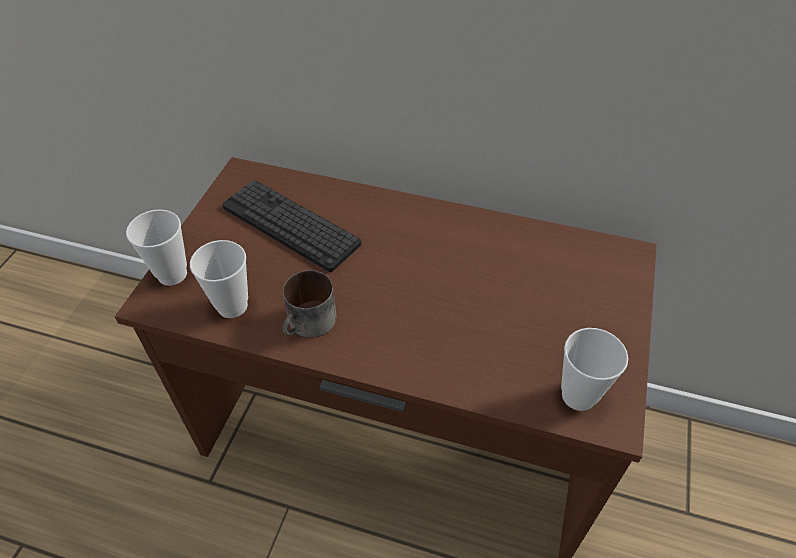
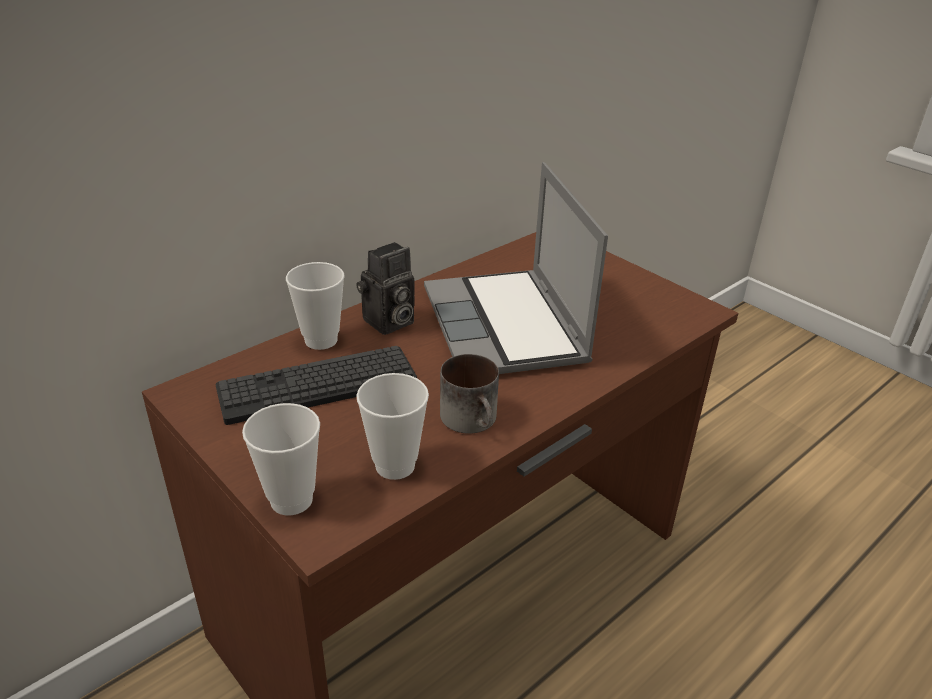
camera: 60 degrees left, 15 degrees down
(392, 220) = (388, 323): none -> camera
(448, 288) = (506, 327): none -> laptop
(578, 396) = (669, 314): cup -> cup (321, 340)

